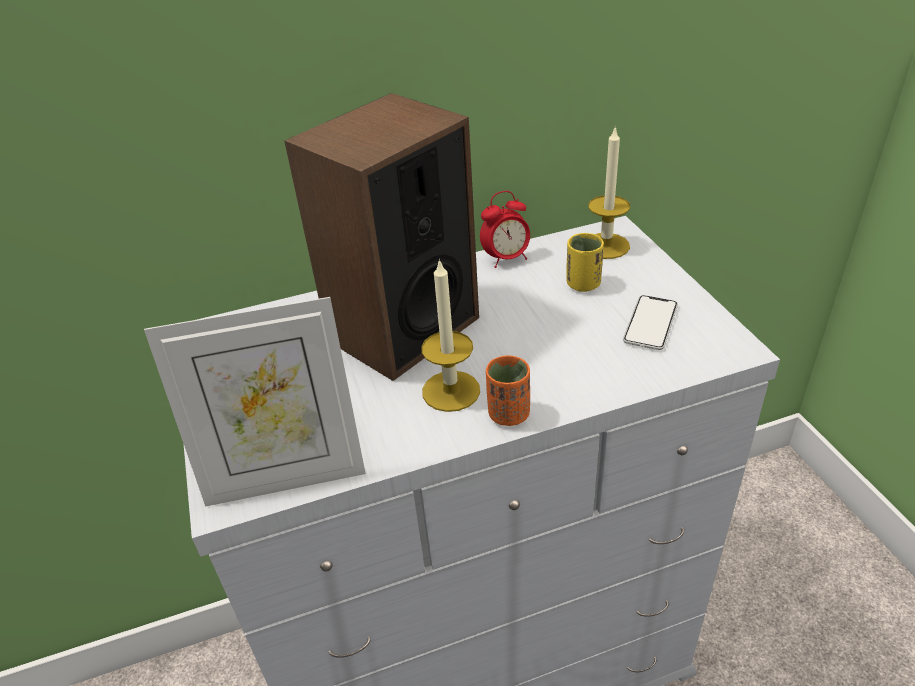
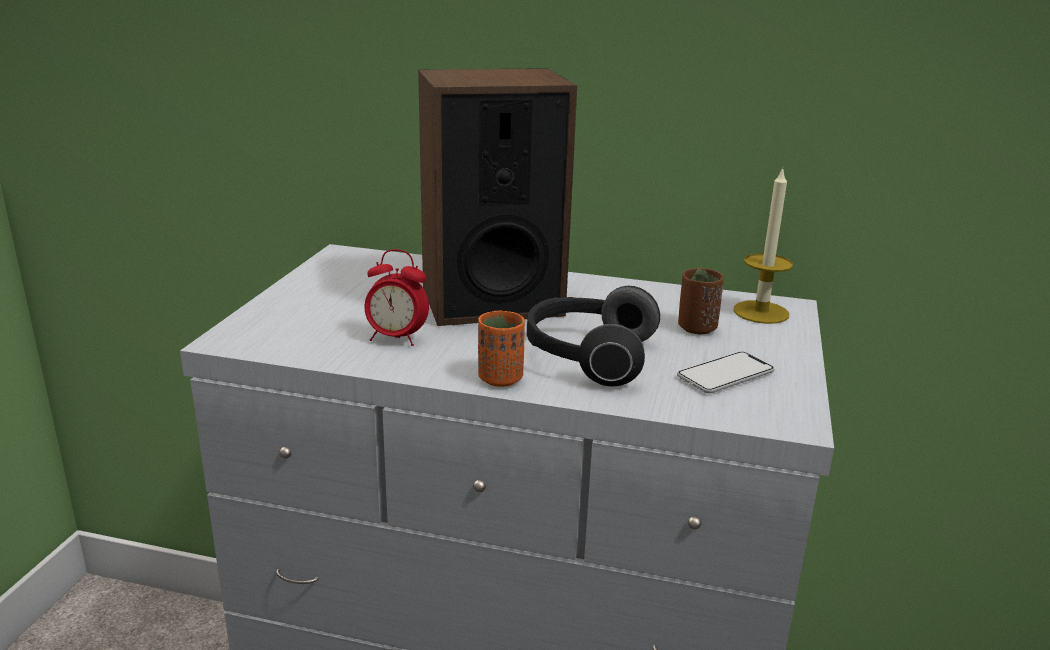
camera: 30 degrees right, 15 degrees down
(286, 477) = (282, 345): picture frame -> none
(451, 391) = (474, 348): candle -> none
(506, 259) = (647, 290): alarm clock -> alarm clock (396, 338)
(544, 355) = (588, 357): none -> headphones
(583, 284) = (697, 328): yellow cup -> brown cup

